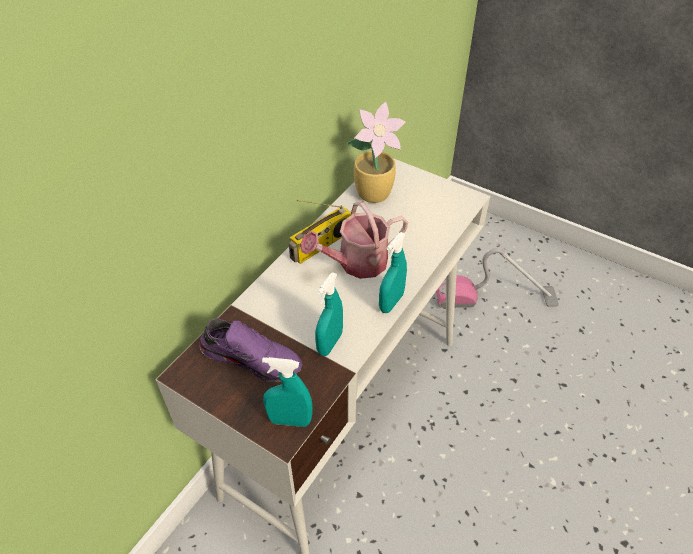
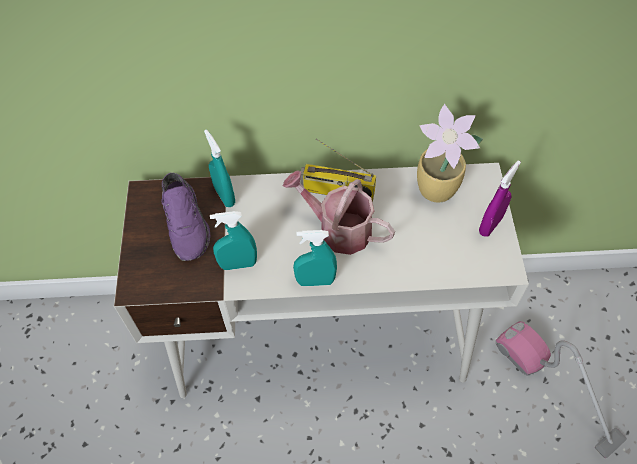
camera: 55 degrees right, 10 degrees up
(290, 420) = (149, 284): turquoise spray bottle -> turquoise spray bottle (224, 196)
(428, 186) = (490, 225): none -> purple spray bottle

